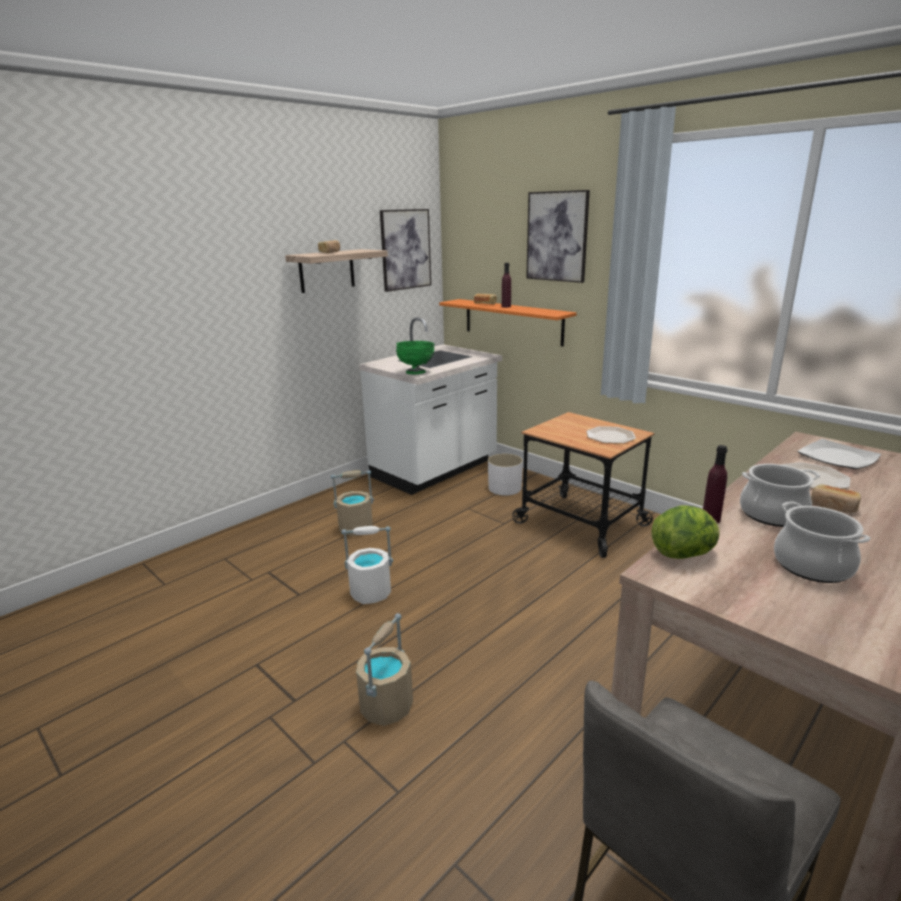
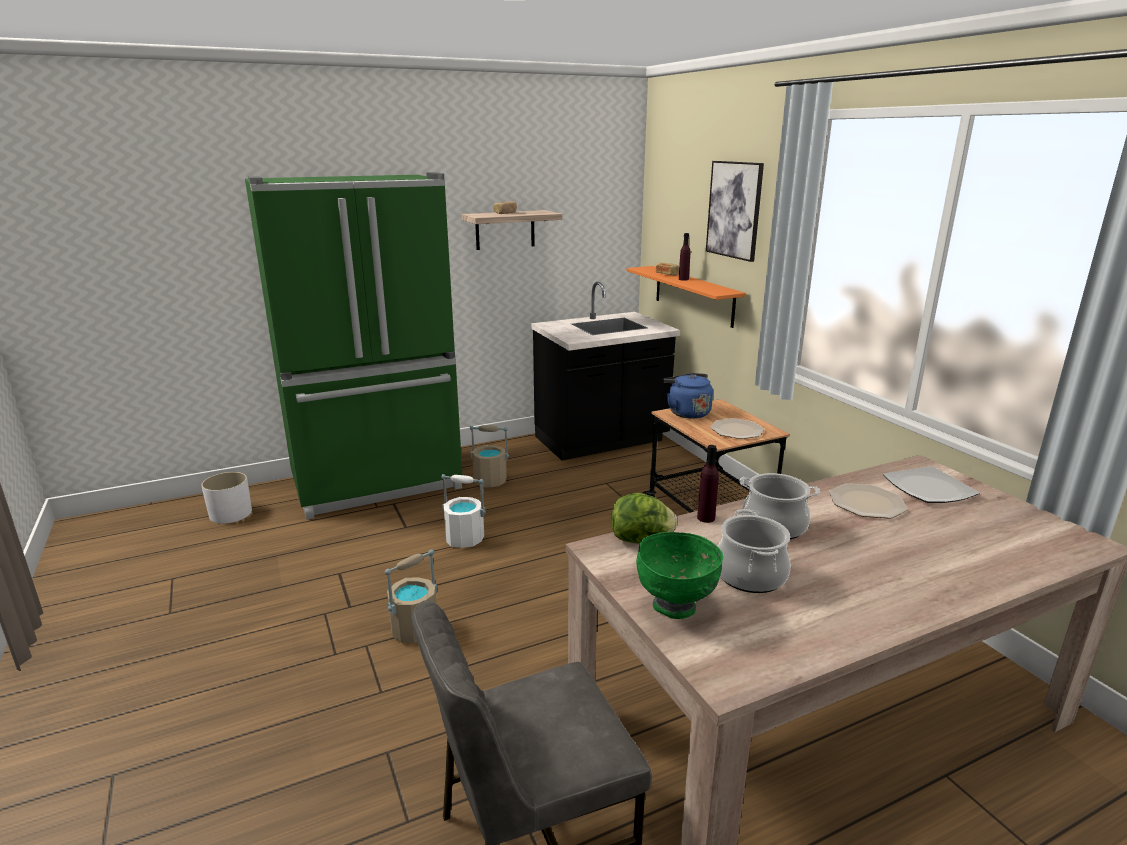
camera: 20 degrees right, 0 degrees up
(237, 554) = (378, 484): none -> green fridge
(405, 249) = (597, 211): picture -> none
(416, 372) = (574, 338): green bowl -> green bowl (675, 607)
(435, 470) = (602, 441): white counter -> black counter
(505, 488) = (658, 470): white planter -> white planter (231, 514)
(553, 428) = (687, 412): none -> blue kettle
(833, 507) = (850, 532): bread -> none

